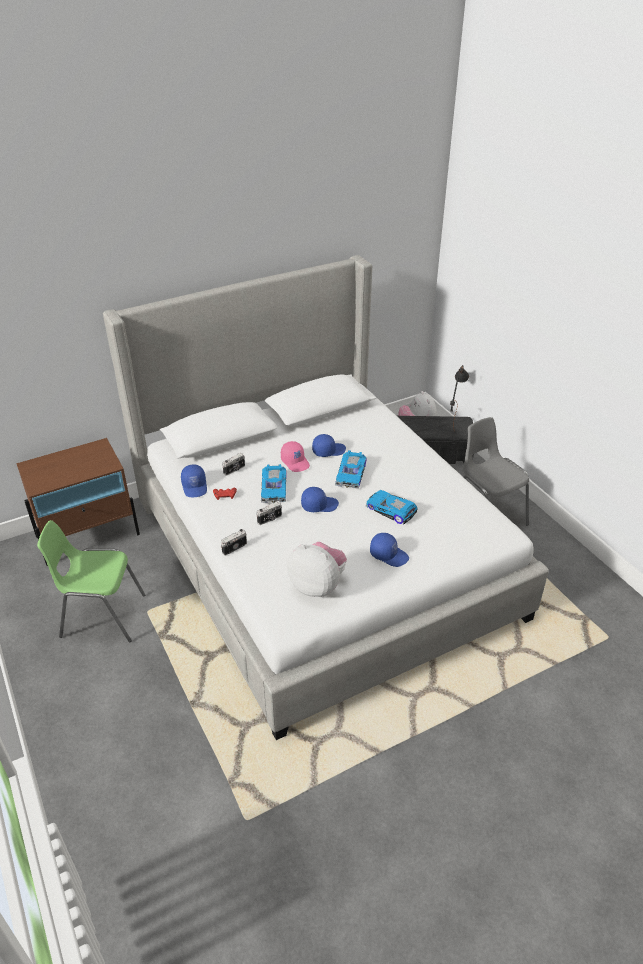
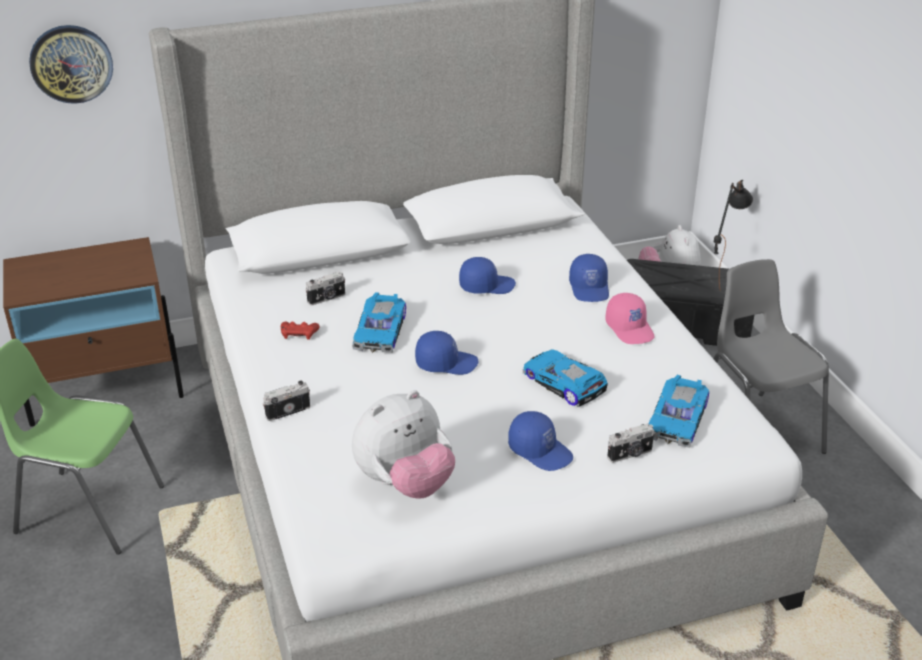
camera: 10 degrees right, 5 degrees down
(53, 337) = (71, 63): none -> wall clock
(195, 486) = (257, 316): blue cap -> blue cap (590, 288)
(270, 519) = (359, 376): camera -> camera (630, 455)
(295, 462) = (428, 297): pink cap -> pink cap (630, 328)
(318, 585) = (405, 483): plush toy -> plush toy turned 105 degrees clockwise
(352, 474) = (514, 323): toy car -> toy car (679, 419)

